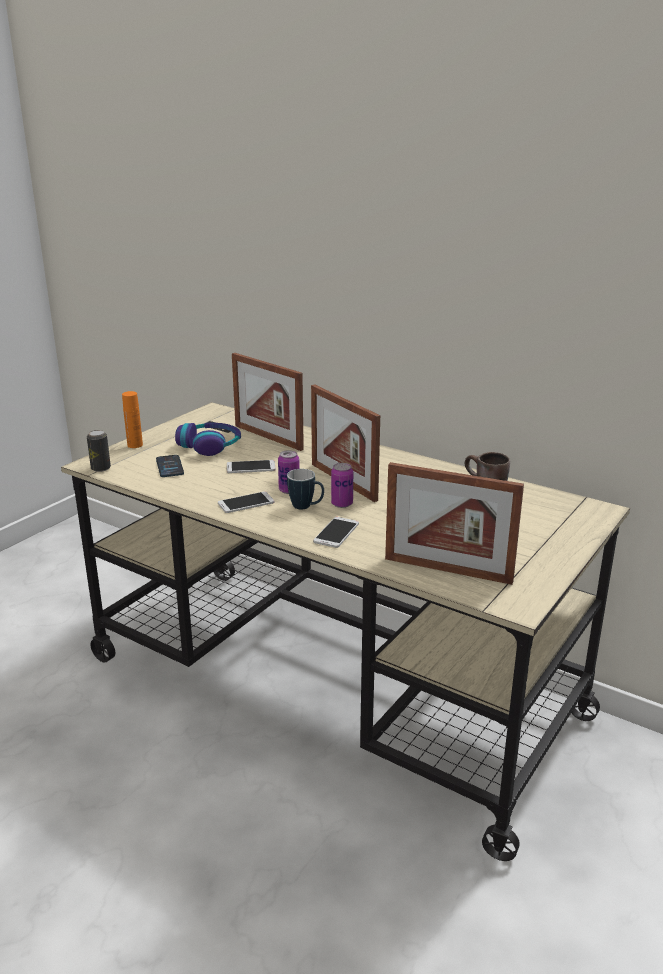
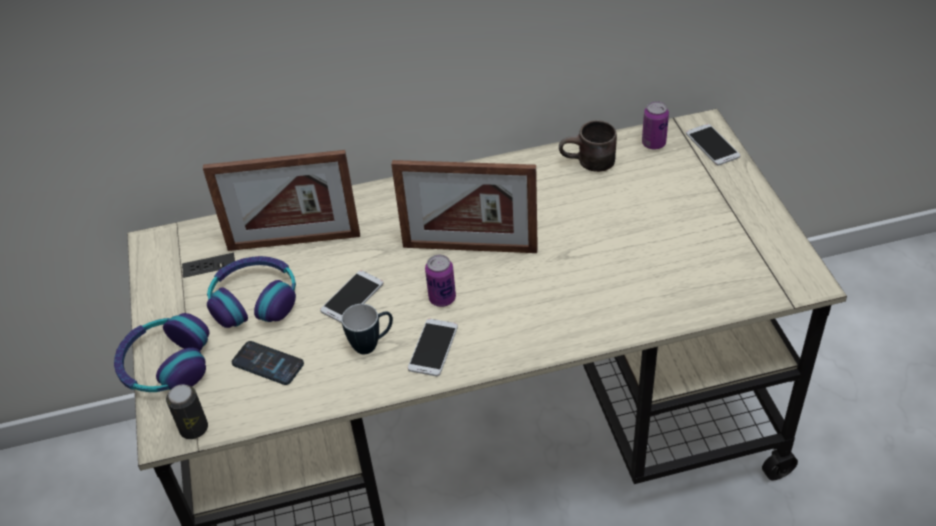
camera: 45 degrees left, 20 degrees up
(135, 445) = (165, 364): orange bottle -> headphones
(306, 507) = (494, 307): mug -> mug (372, 344)
(336, 532) = (569, 316): phone -> phone (712, 145)
(342, 504) = (515, 277): can -> can (653, 143)
(447, 570) = (711, 285): picture frame -> none

